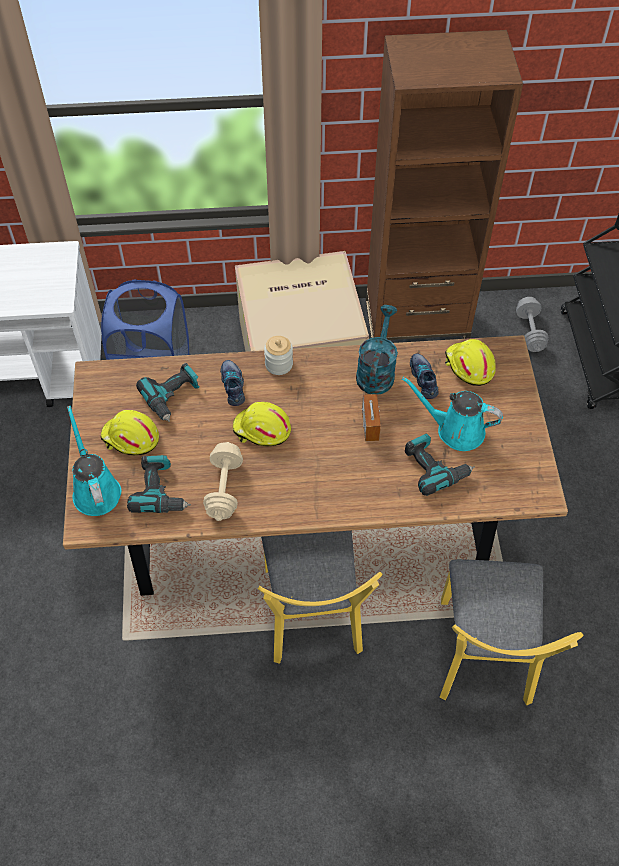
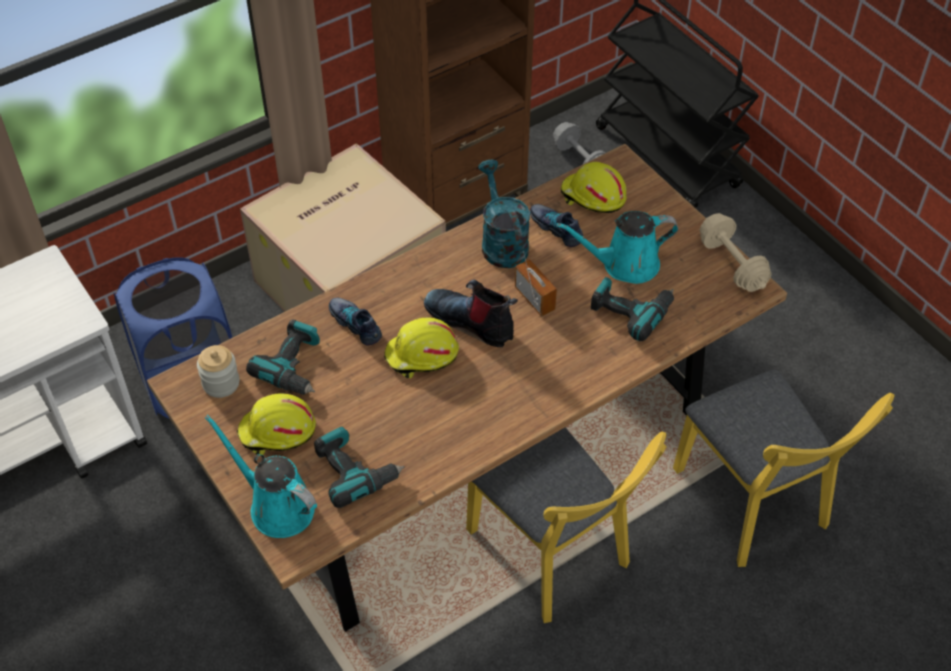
camera: 30 degrees left, 5 degrees down
(224, 489) = (425, 435): beige dumbbell -> beige dumbbell (732, 264)
(279, 364) = (391, 280): jar -> jar (221, 383)
(313, 421) = (471, 321): none -> boot

